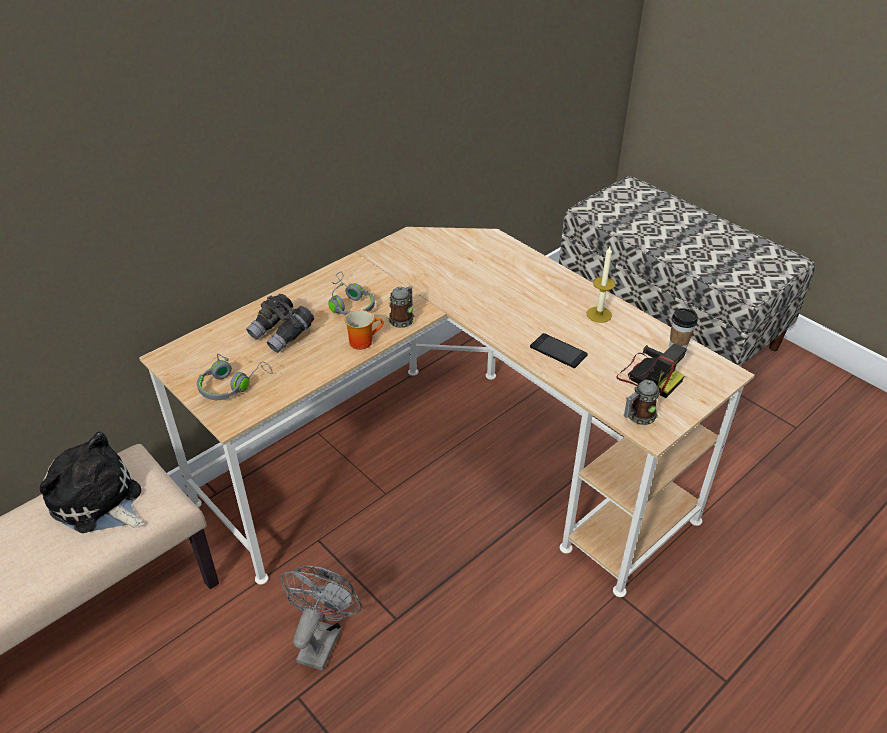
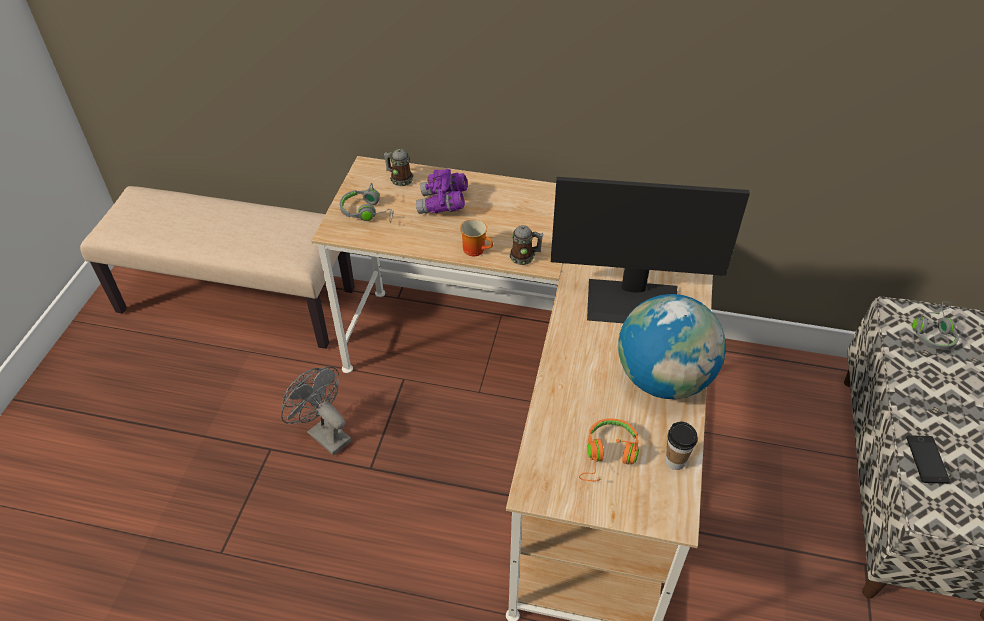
camera: 55 degrees right, 5 degrees up
(98, 502) = (275, 232): plush toy -> none
(282, 334) = (443, 205): grey binoculars -> purple binoculars
(322, 638) = (324, 433): grey fan -> grey fan turned 120 degrees counterclockwise
(349, 304) = (512, 218): grey headphones -> grey headphones (933, 332)
(510, 290) = (633, 302): none -> monitor
(558, 351) = (581, 374): phone -> phone (927, 459)
(599, 314) = (663, 379): candle -> globe
(638, 417) = (544, 471): mug -> mug (399, 179)
(648, 377) = (608, 456): camera -> orange headphones

